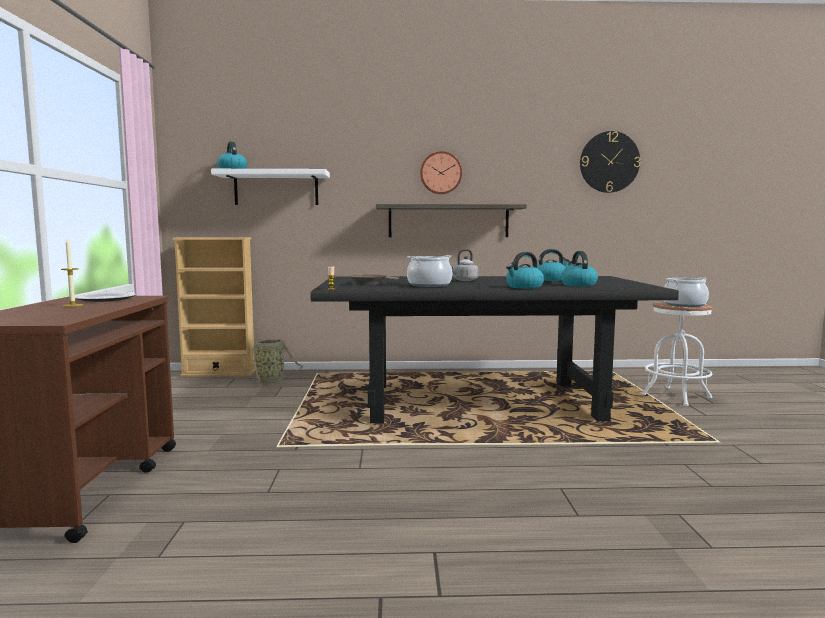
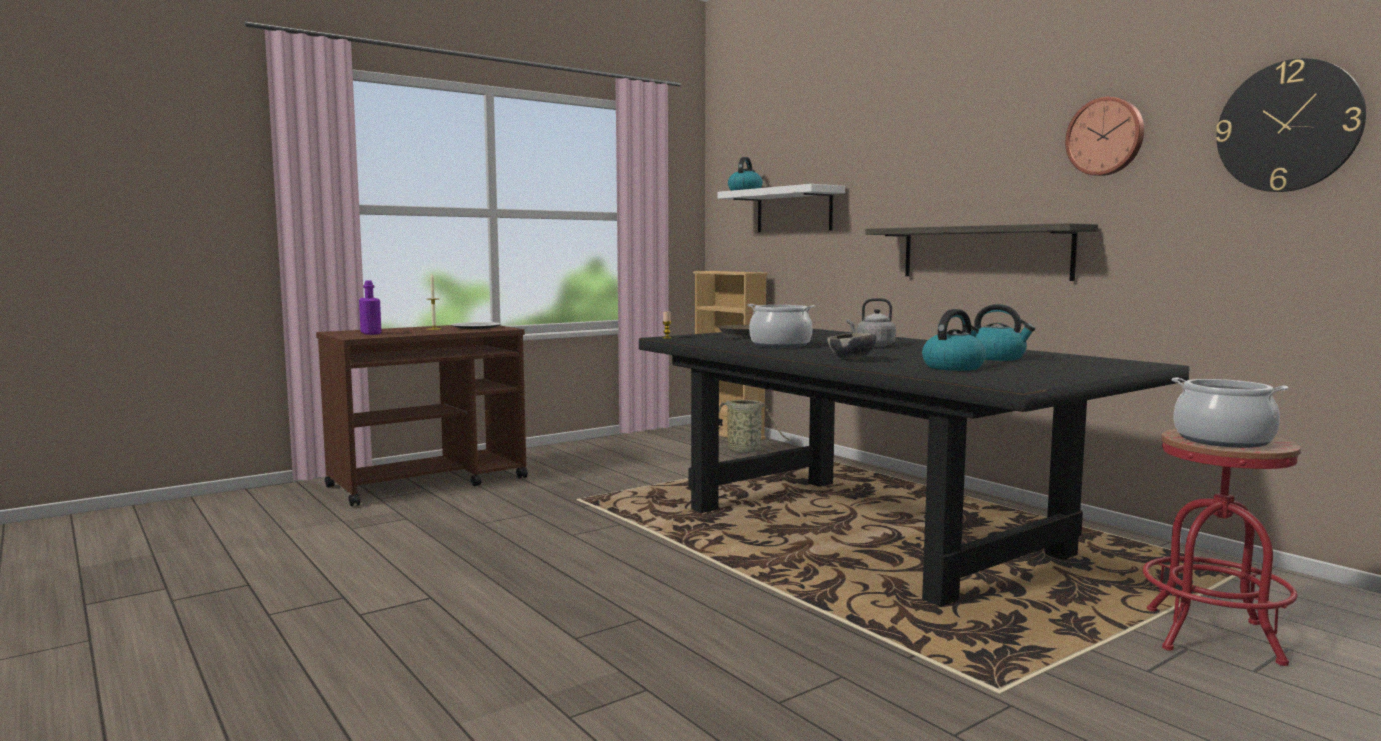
camera: 55 degrees right, 0 degrees up
(38, 317) = (371, 333): none -> purple bottle
(440, 173) = (976, 175): wall clock -> wall clock (1106, 137)
(524, 287) = (851, 360): kettle -> bowl
(676, 396) = (1212, 636): white stool -> red stool

